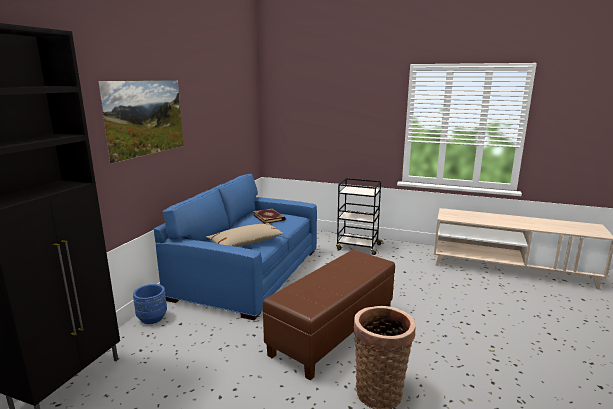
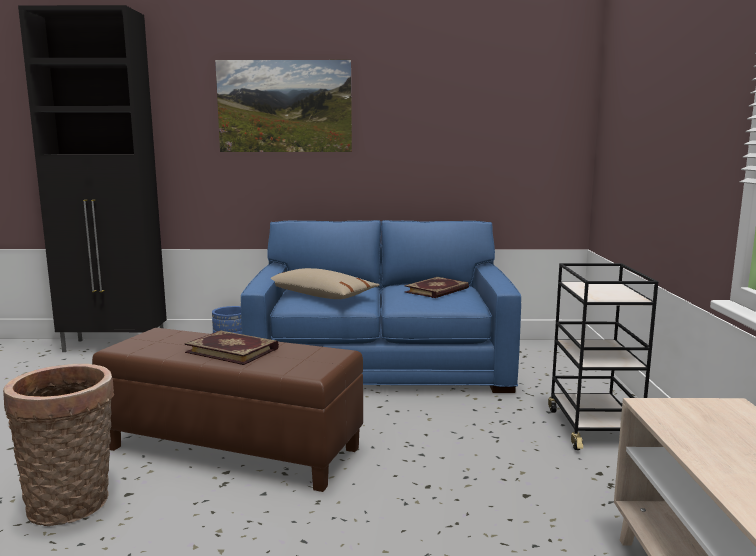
camera: 70 degrees right, 5 degrees down
(336, 276) = (233, 350): none -> book

